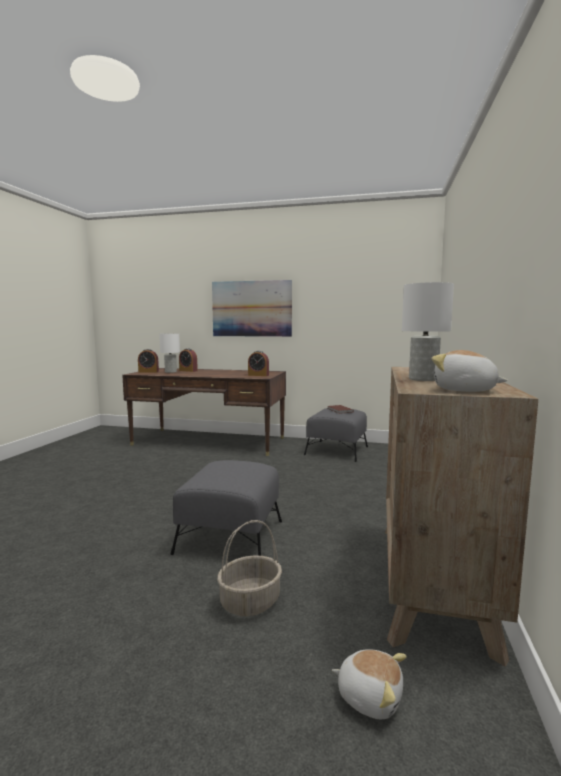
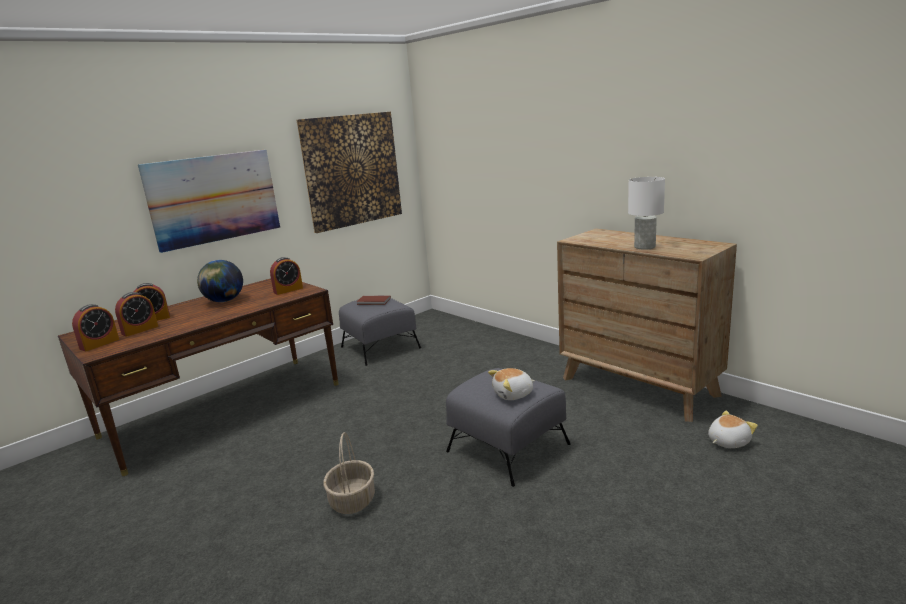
camera: 55 degrees left, 10 degrees up
(171, 372) = (140, 330): white table lamp -> alarm clock
(226, 372) = (224, 301): none -> globe
(250, 602) = (617, 460): basket -> basket (353, 501)
(363, 303) = (352, 170): none -> picture
(464, 390) = (702, 248): plush toy -> plush toy (513, 394)

